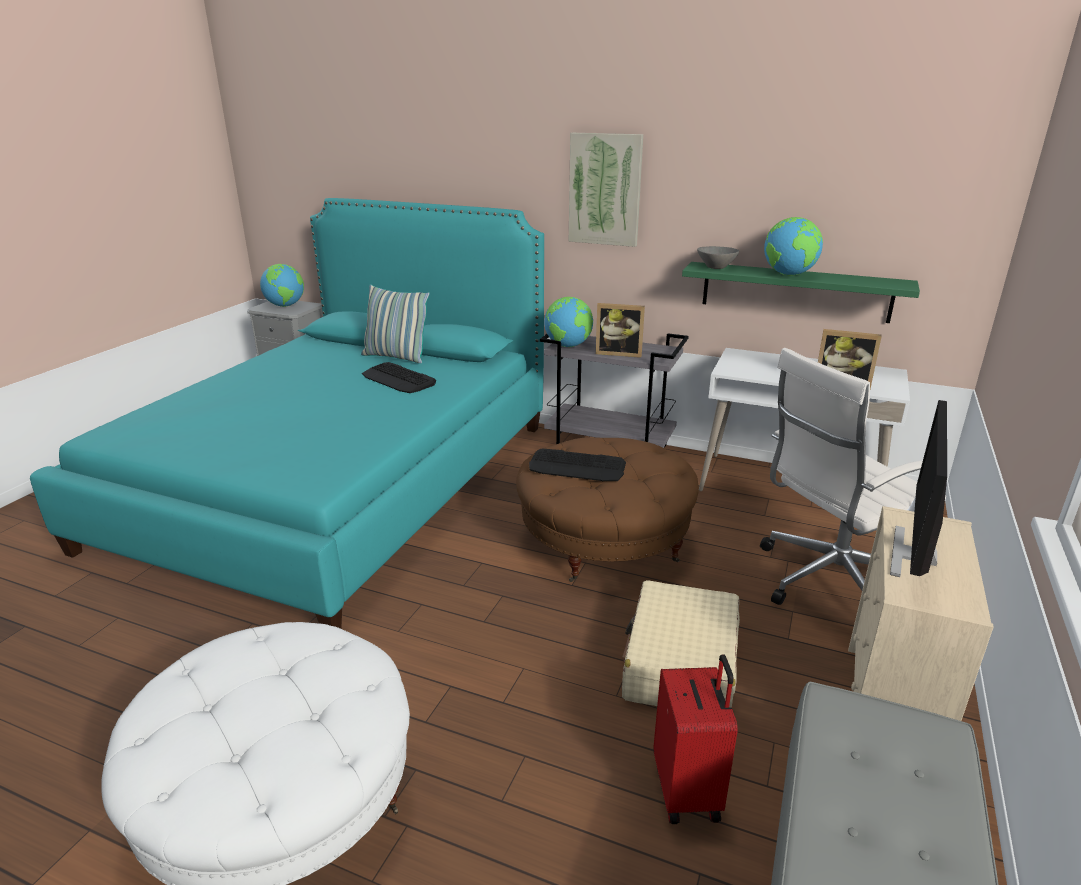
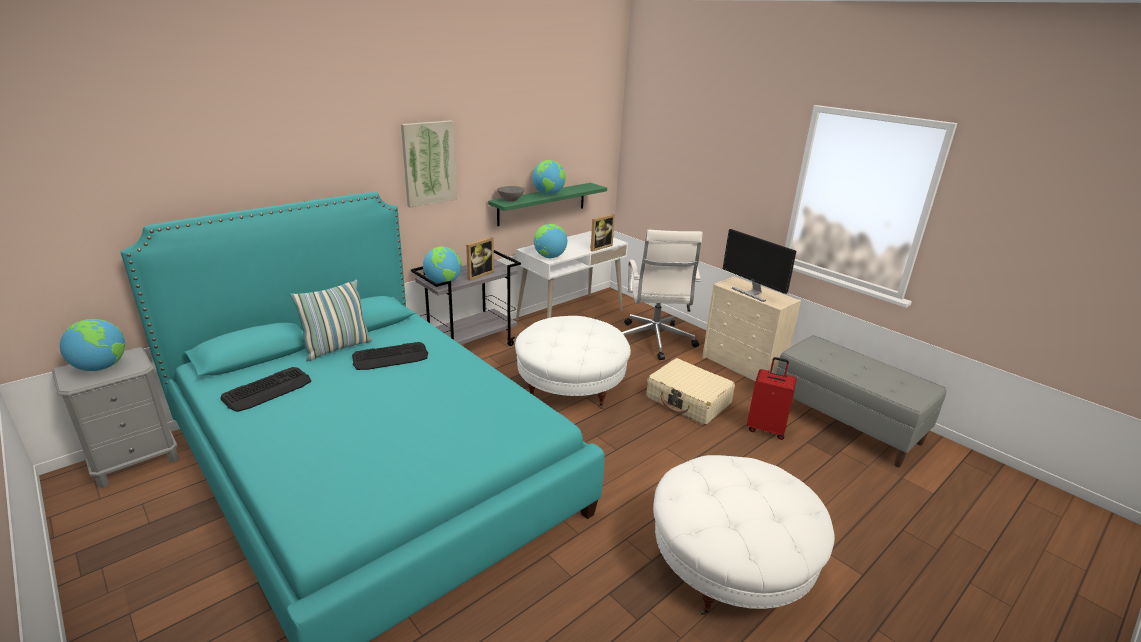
camera: 65 degrees left, 0 degrees up
(577, 467) = (565, 344): keyboard -> keyboard (268, 390)
(604, 541) = (571, 385): brown ottoman -> white ottoman
(735, 368) = (549, 257): none -> globe

